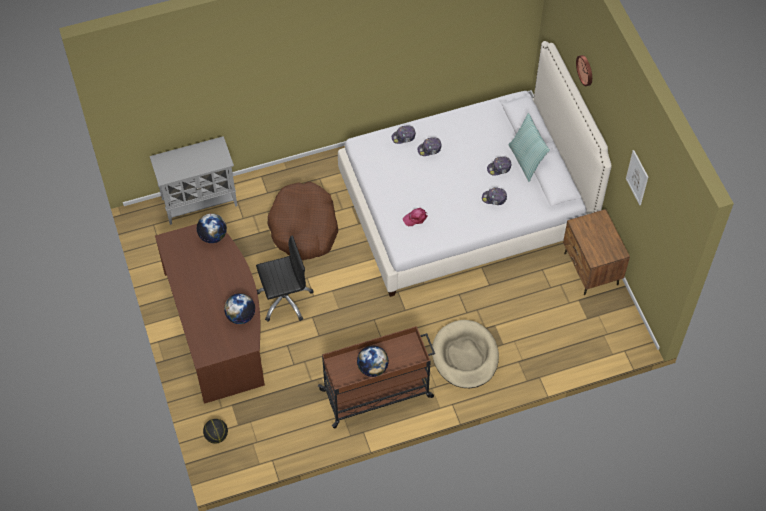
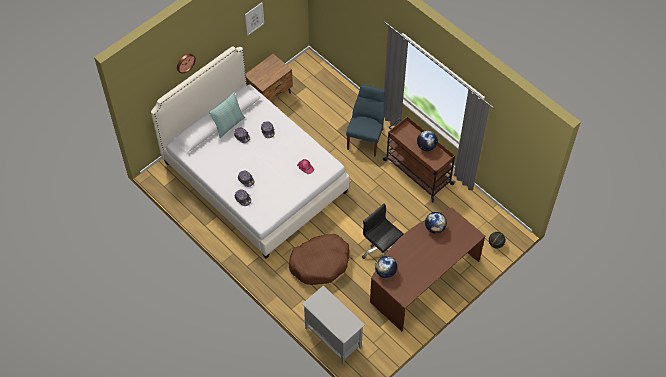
camera: 115 degrees left, 0 degrees up
(465, 356) = (366, 137): beige dog bed -> blue chair

